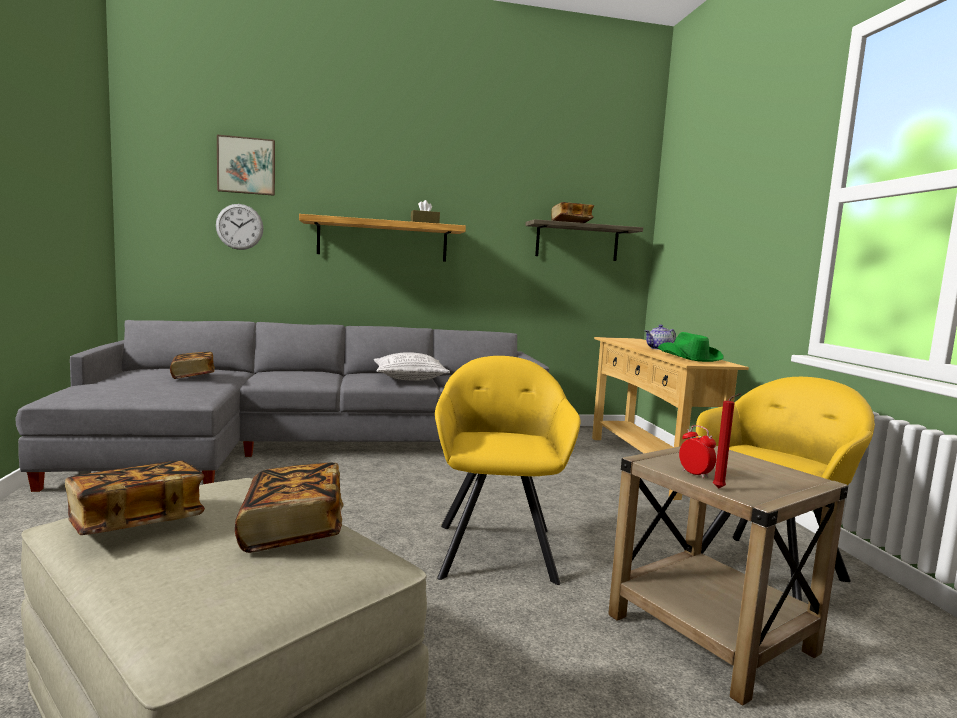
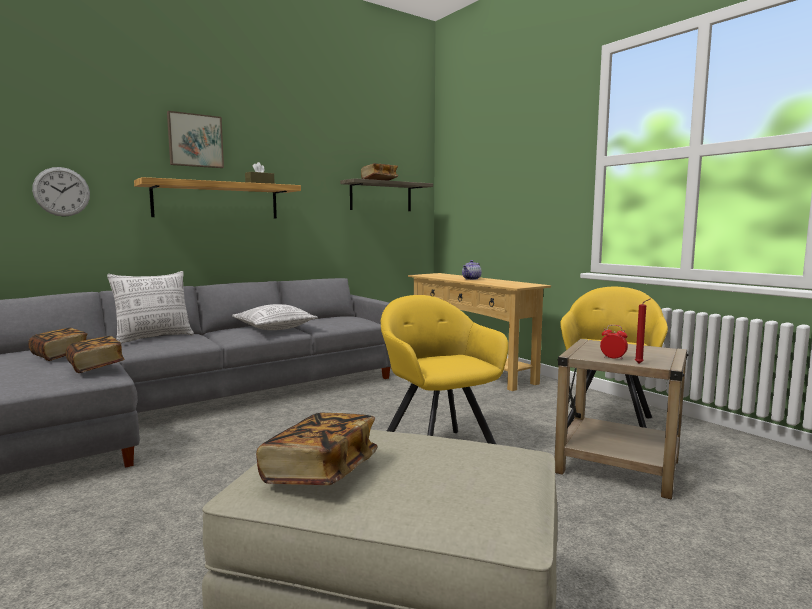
camera: 25 degrees left, 0 degrees up
(247, 166) = (64, 126): picture -> picture (195, 140)
(290, 372) = (154, 338): none -> pillow
(293, 530) = (443, 447): book -> book (96, 367)
(688, 357) = (505, 283): green hat -> none

